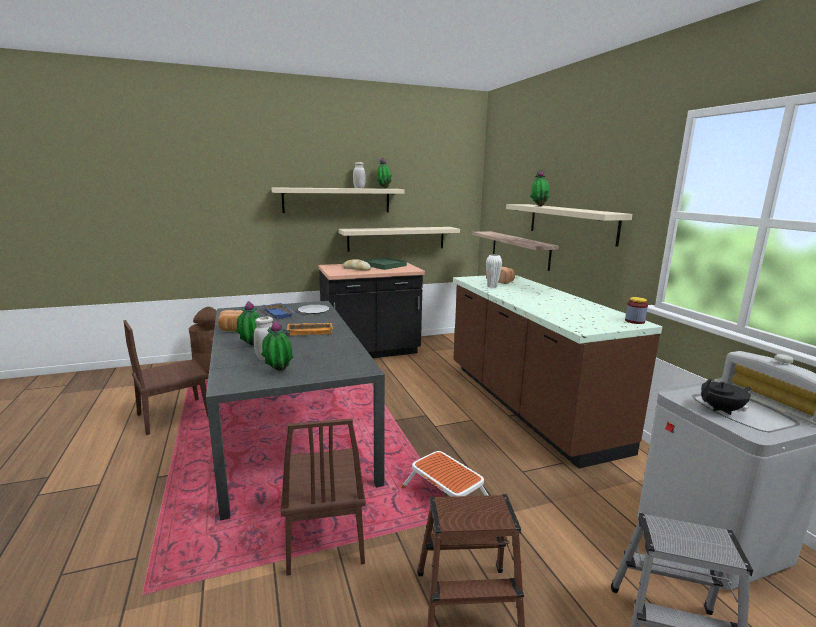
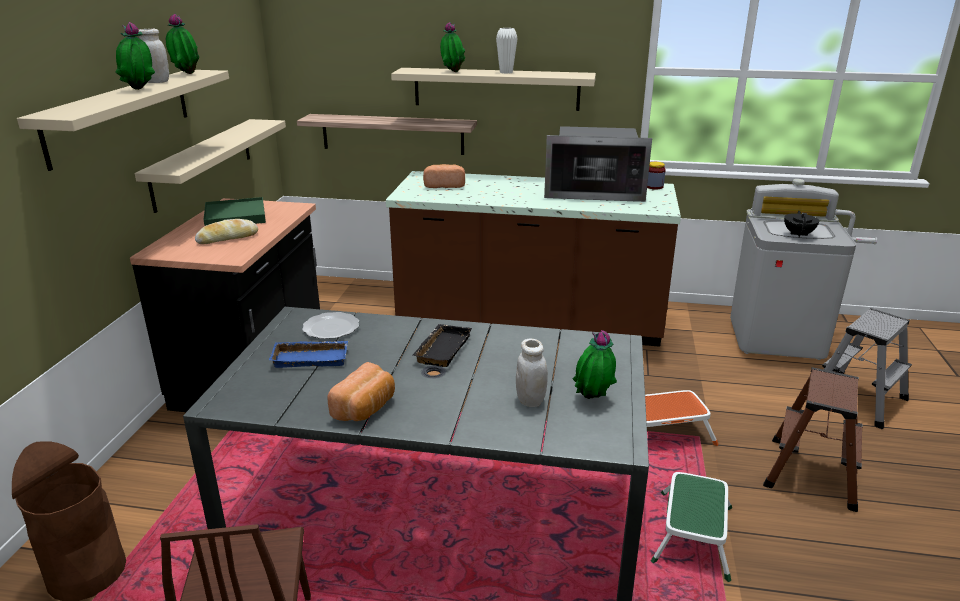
camera: 60 degrees left, 10 degrees up
(251, 346) = (465, 406): potted plant -> potted plant (139, 90)
(310, 331) = (441, 349): orange tray -> black tray
(324, 535) = (692, 534): brown chair -> green step ladder
(492, 286) = (464, 195): white vase -> white vase (506, 72)
(574, 308) = (594, 192): none -> microwave

